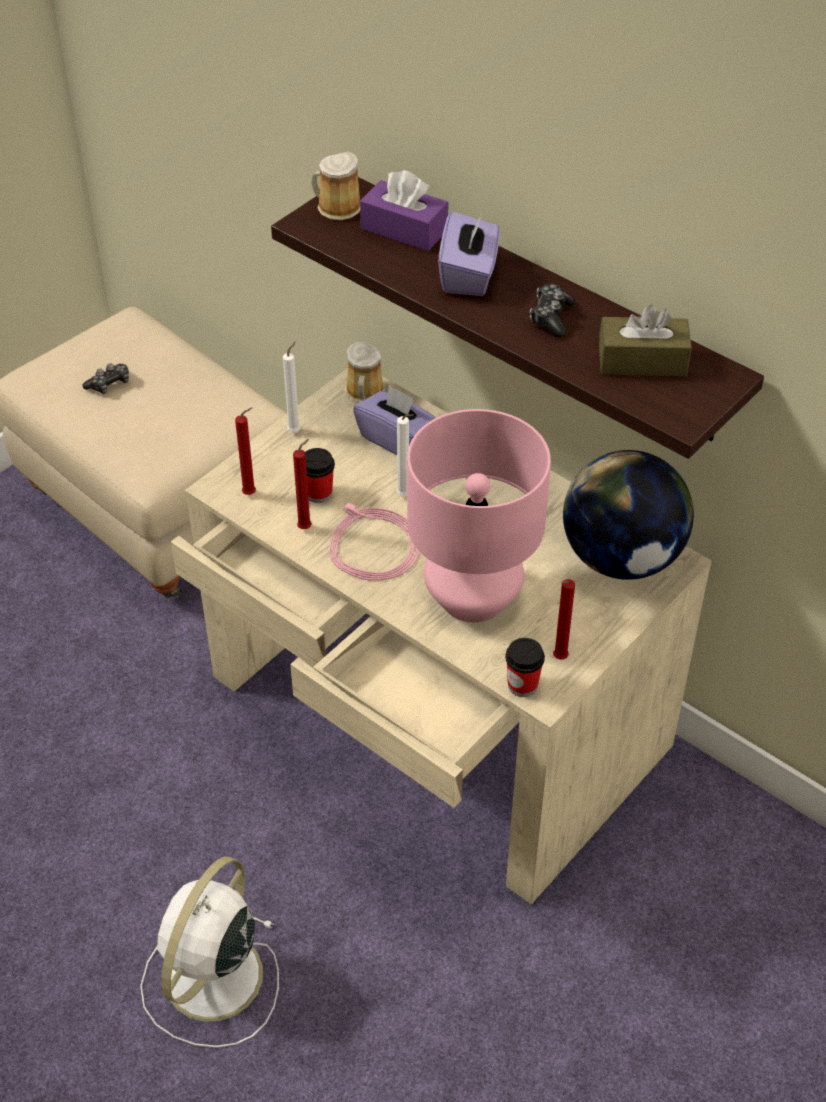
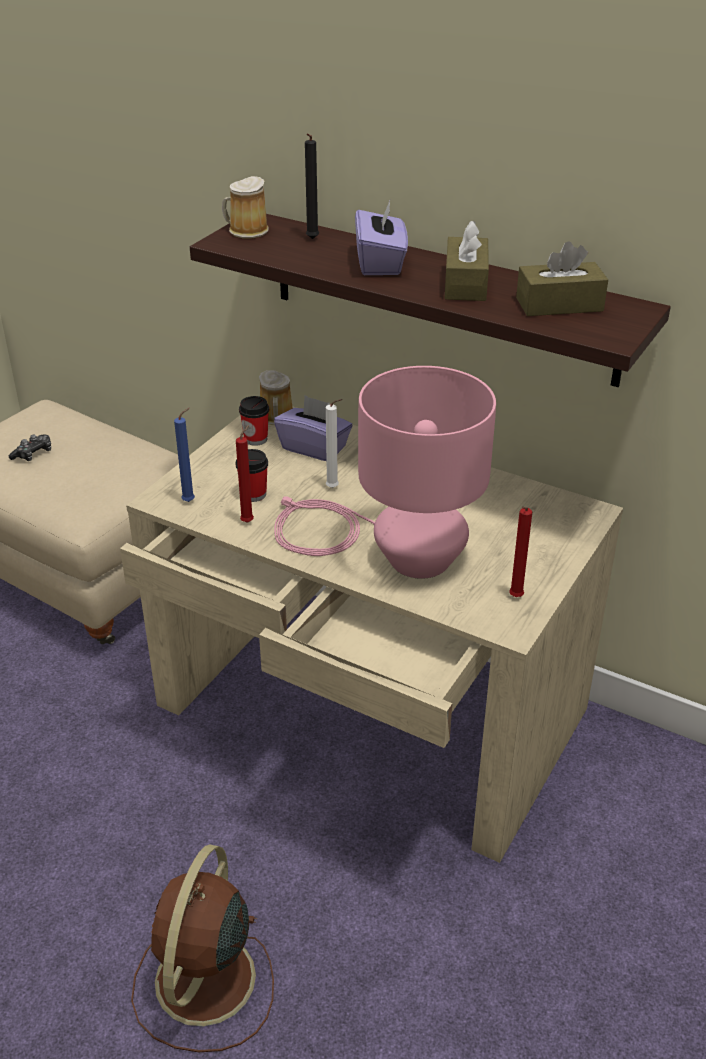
camera: 10 degrees left, 10 degrees down
(211, 980) = (203, 983): white fan -> brown fan
(251, 493) = (190, 501): red candle -> blue candle
(295, 430) = (220, 450): white candle -> none
(404, 229) = (311, 239): purple tissue box -> black candle
(522, 685) = (488, 623): cup -> cup (256, 439)
(551, 317) = (465, 284): game controller -> brown tissue box
(622, 558) = (544, 514): globe -> none

